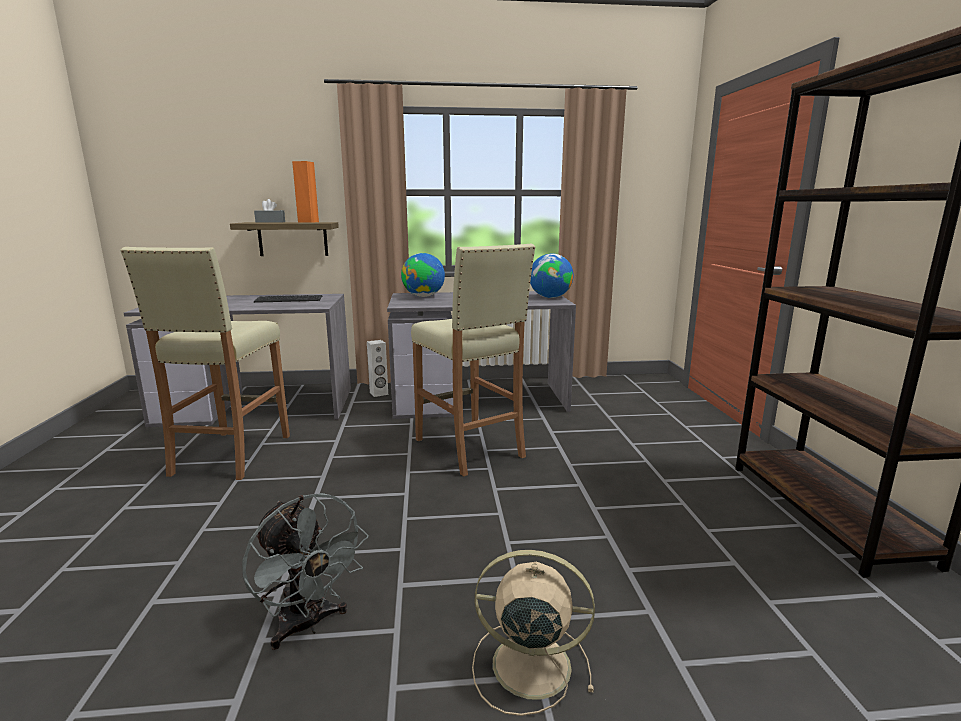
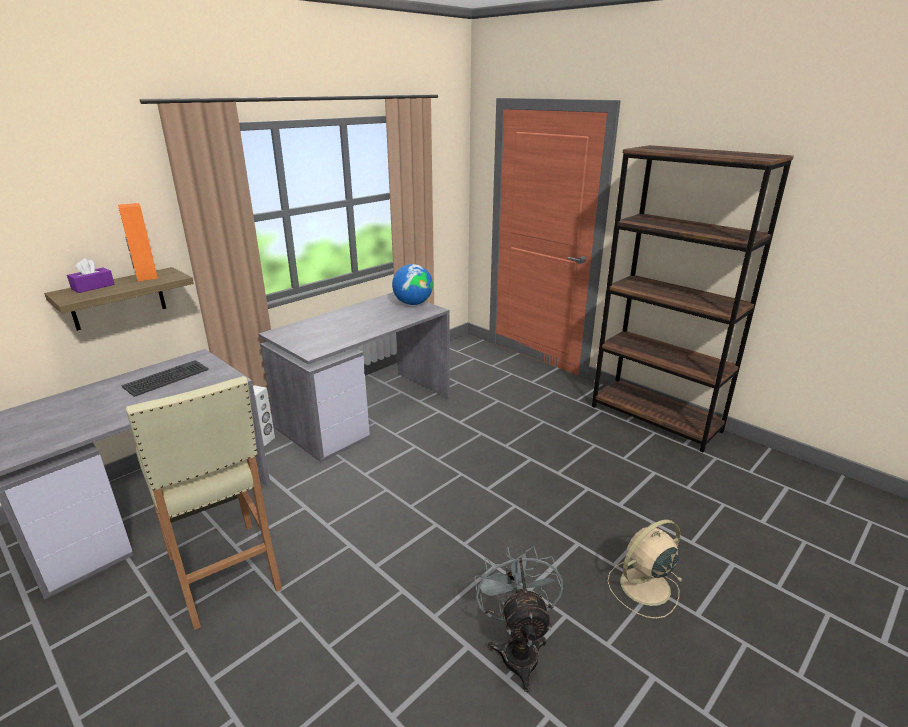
camera: 40 degrees left, 10 degrees up
(270, 222) = (93, 287): grey tissue box -> purple tissue box
(308, 625) = (517, 649): grey fan -> grey fan turned 105 degrees counterclockwise
(423, 296) = (303, 331): globe -> none
(469, 448) = (425, 463): beige stool -> none

